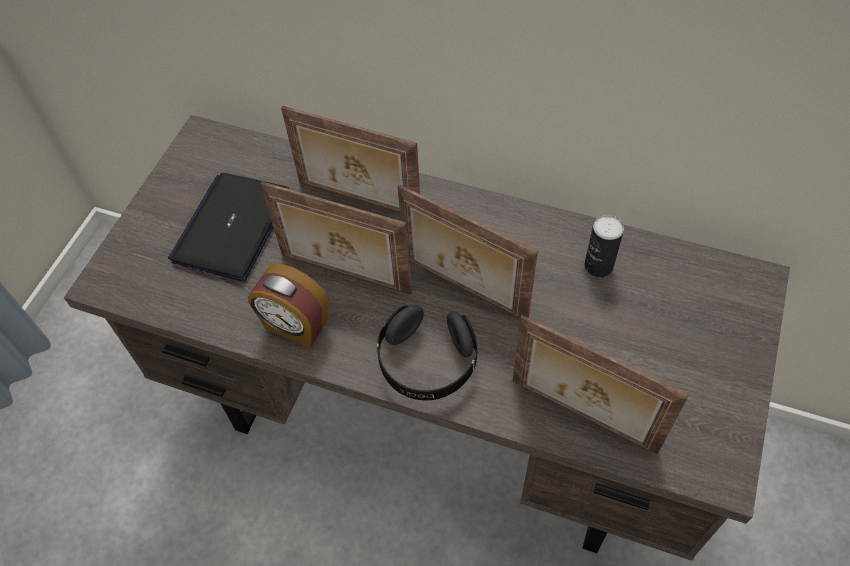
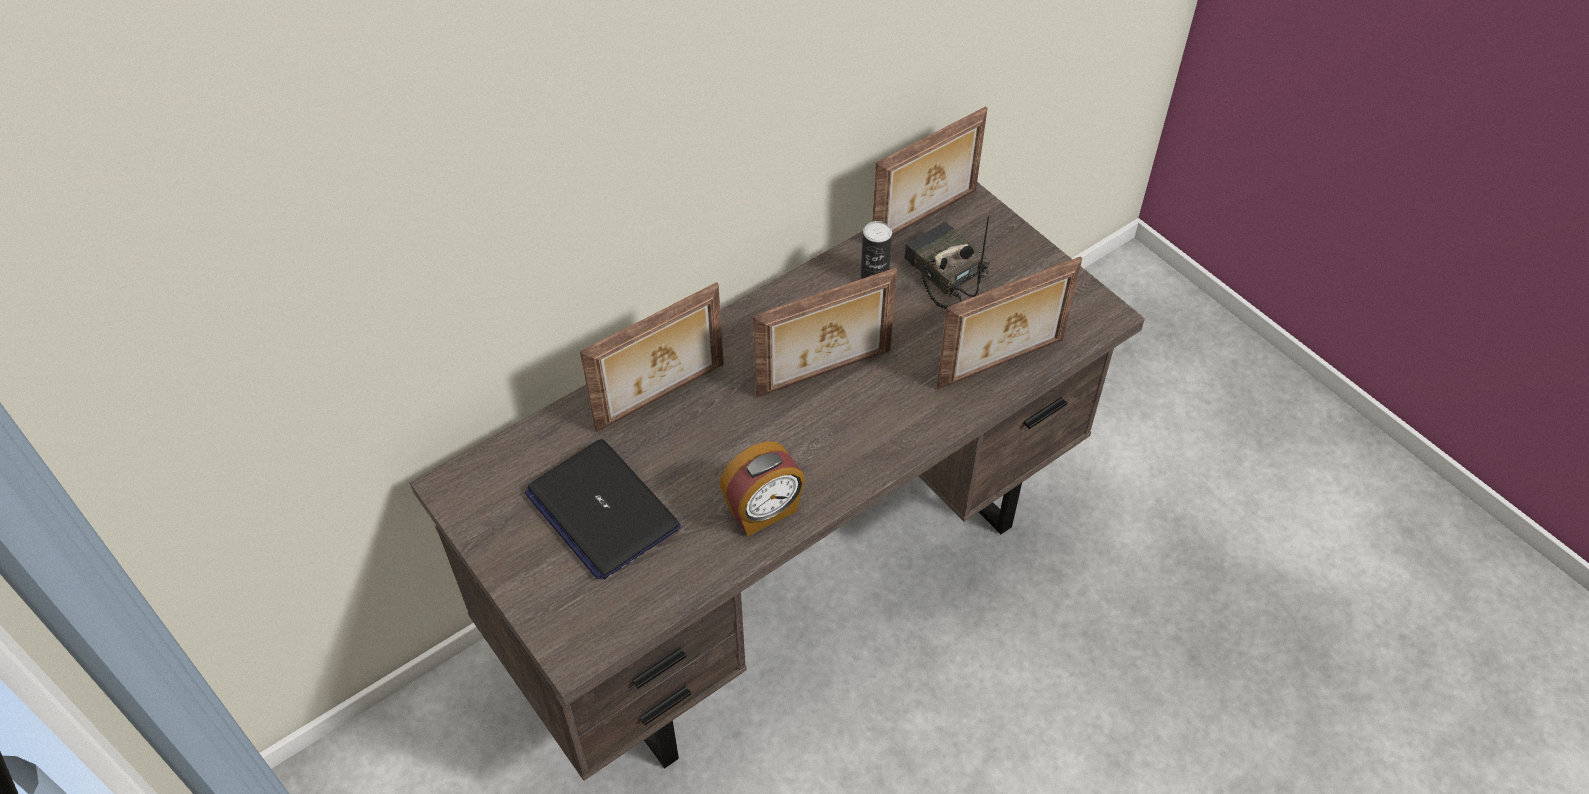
camera: 60 degrees left, 5 degrees down
(344, 275) = (738, 449): picture frame -> picture frame (925, 218)
(427, 363) = (878, 435): black headphones -> none
(650, 313) = (943, 272): none -> radio

